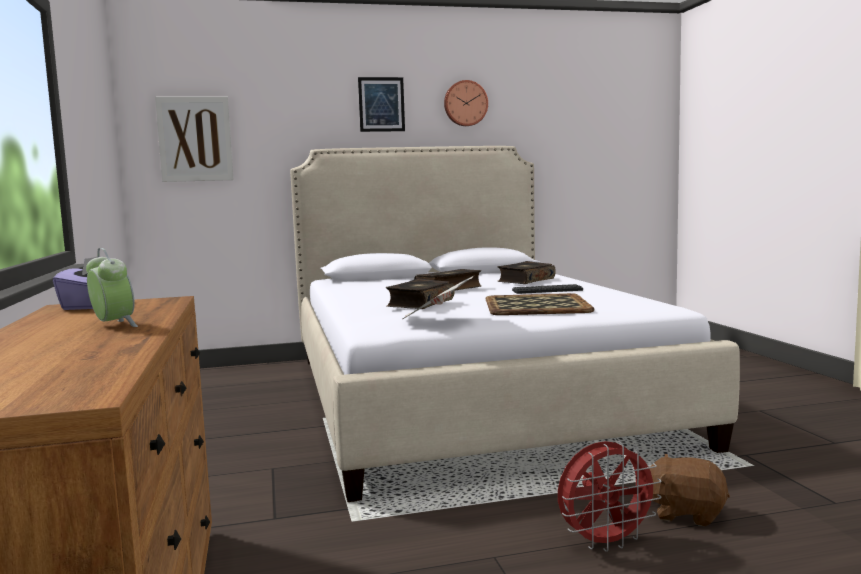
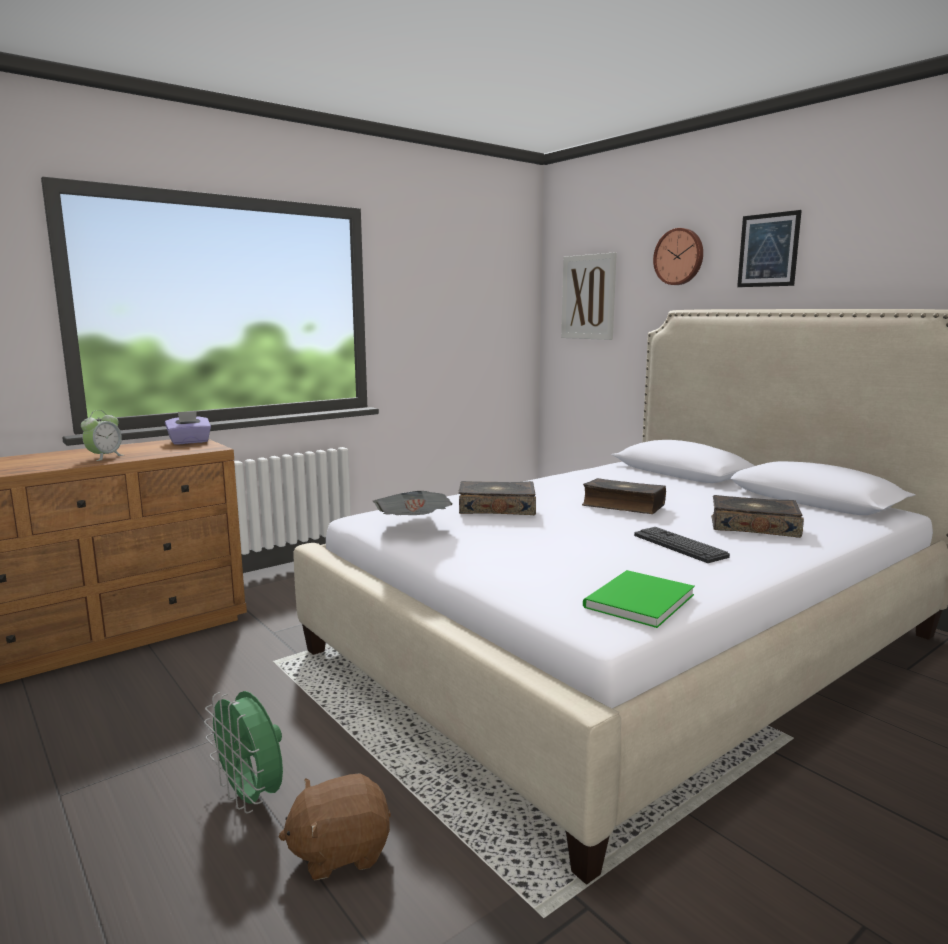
camera: 65 degrees right, 5 degrees up
(465, 103) = (893, 240): wall clock -> wall clock (679, 257)
(535, 305) = (546, 552): tray -> none
(605, 543) = (251, 797): red fan -> green fan
(637, 302) = (635, 601): none -> green book
(685, 513) = (340, 851): brown plush toy -> brown plush toy turned 105 degrees counterclockwise

